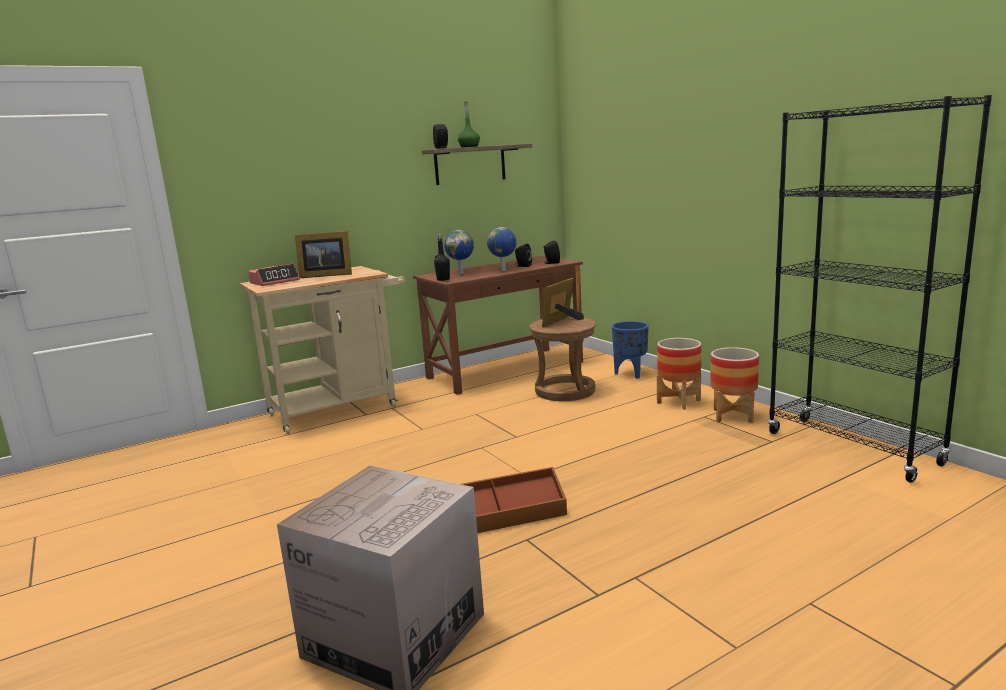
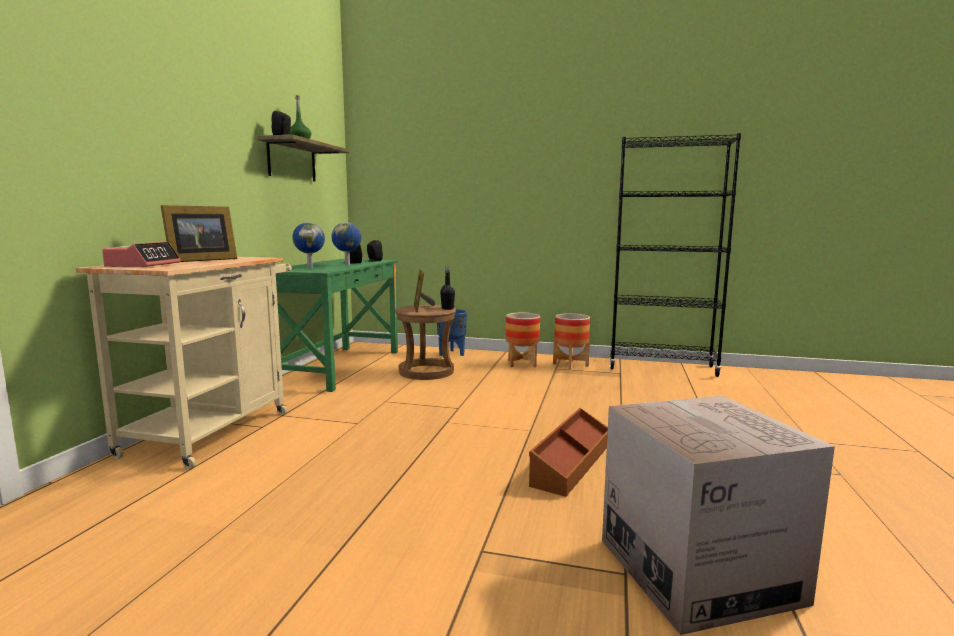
camera: 45 degrees left, 5 degrees down
(443, 279) = (309, 271): black bottle -> black bottle (447, 309)
(505, 370) = (339, 367): brown desk -> green desk

